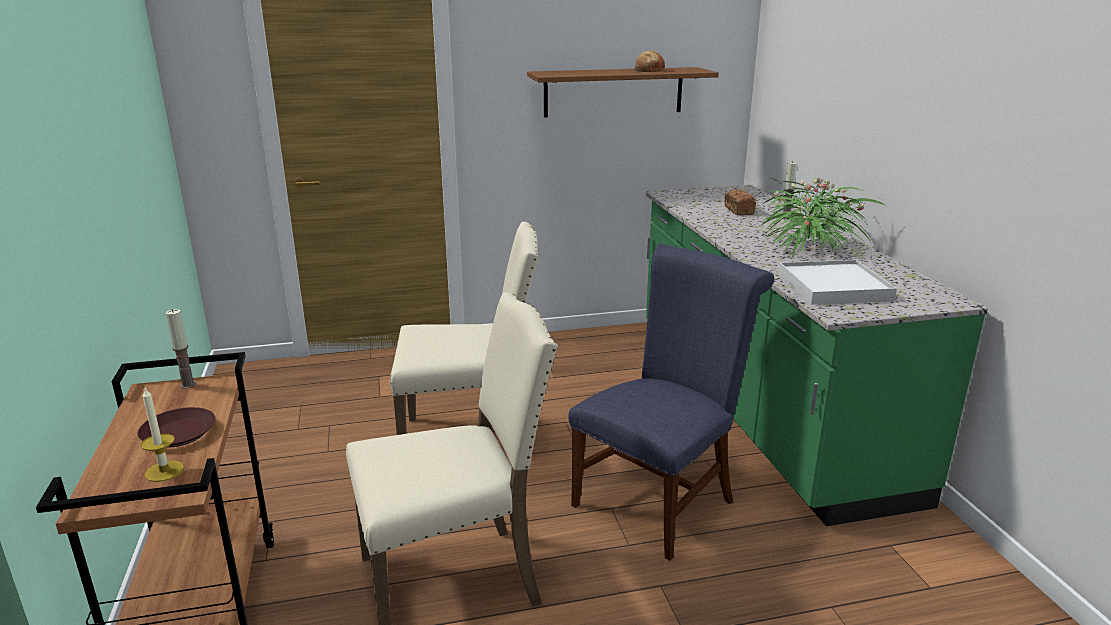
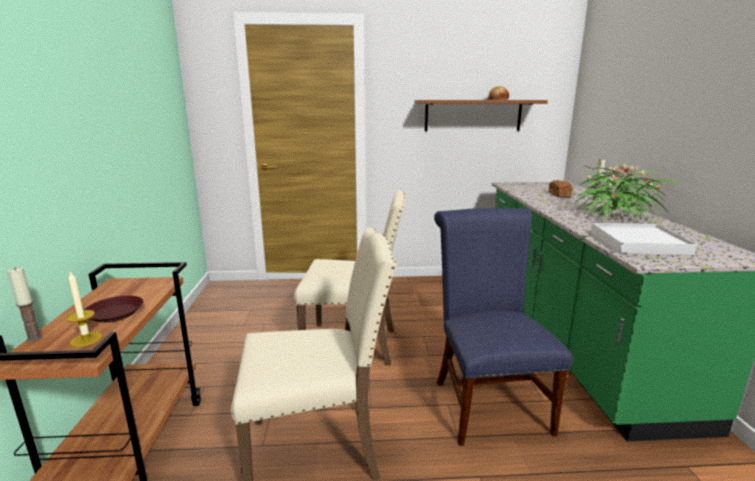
camera: 10 degrees right, 5 degrees down
(188, 385) = (143, 281): candle -> candle (34, 338)
(660, 499) = (487, 402): blue chair -> blue chair turned 60 degrees counterclockwise

